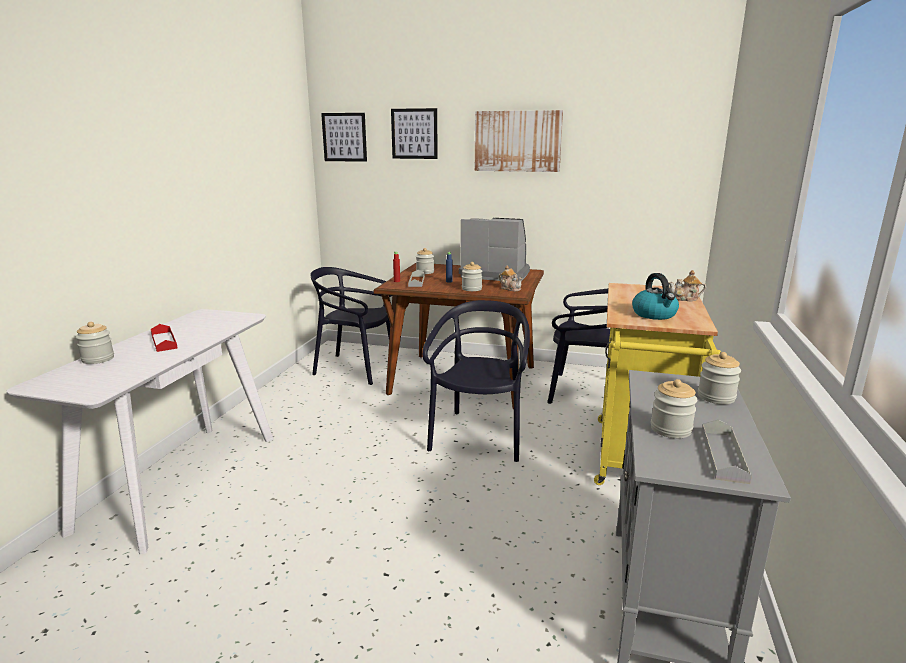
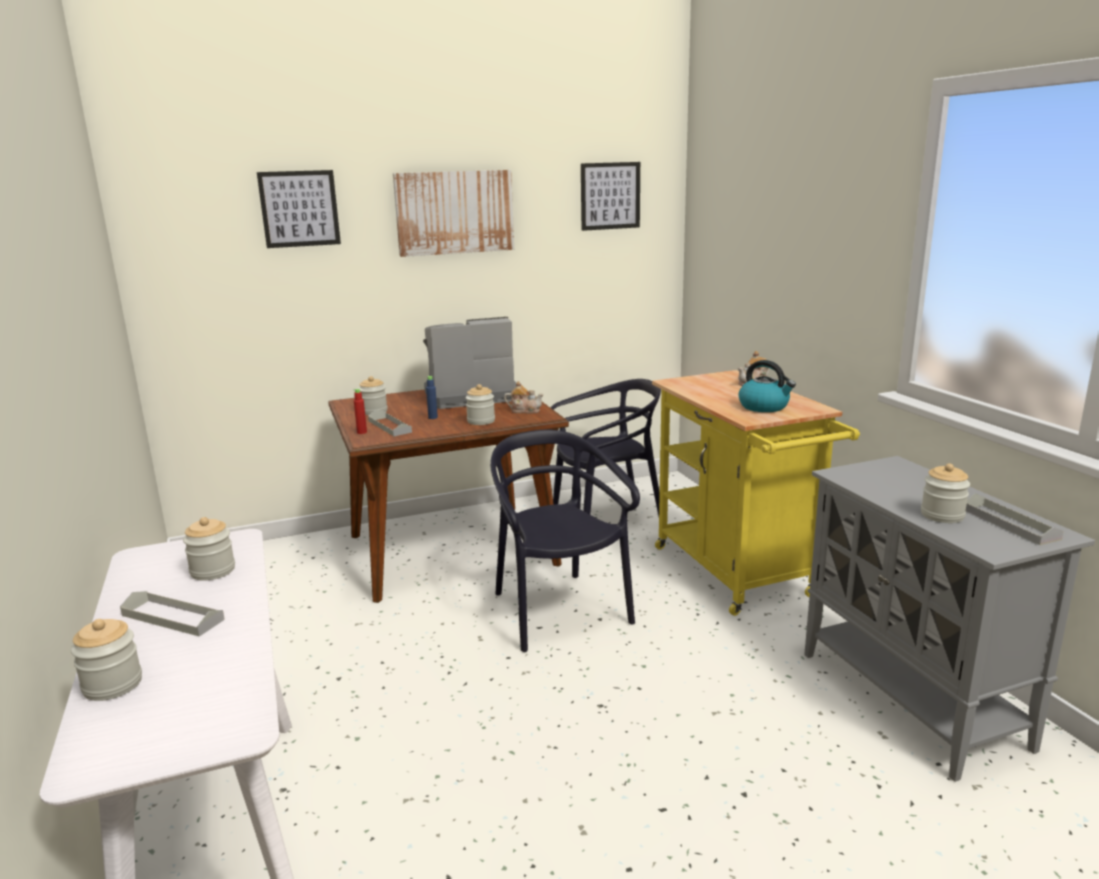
camera: 35 degrees left, 0 degrees up
(164, 341) = (173, 617): red tray -> grey tray
(344, 137) = (174, 219): picture -> picture (610, 196)
(356, 368) = (280, 582): black chair -> none
(716, 397) = (916, 475): jar -> jar (213, 571)

